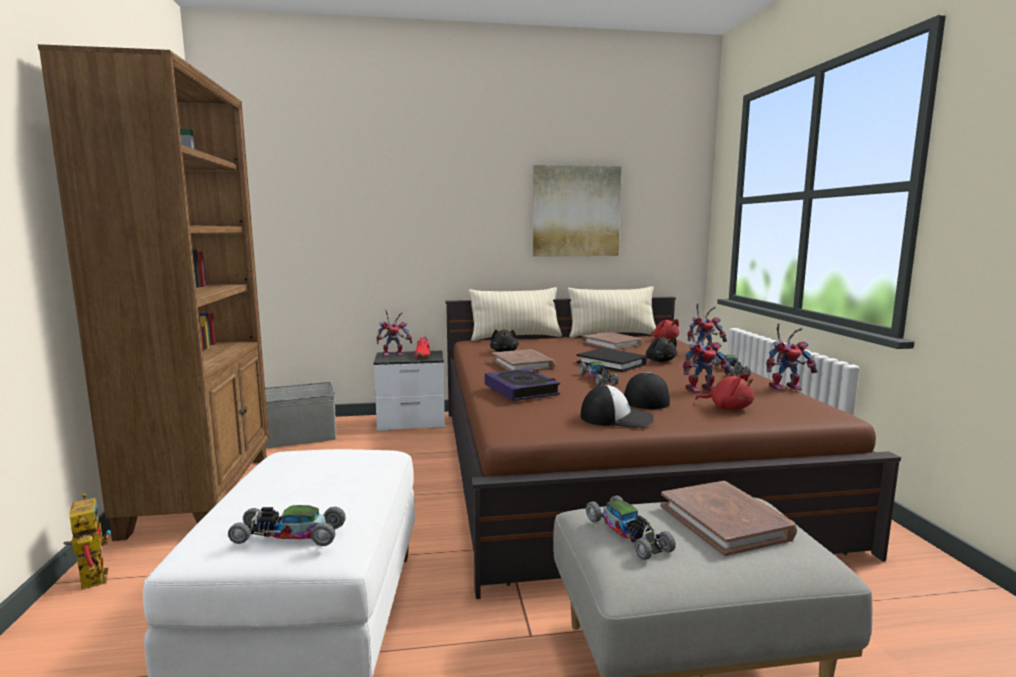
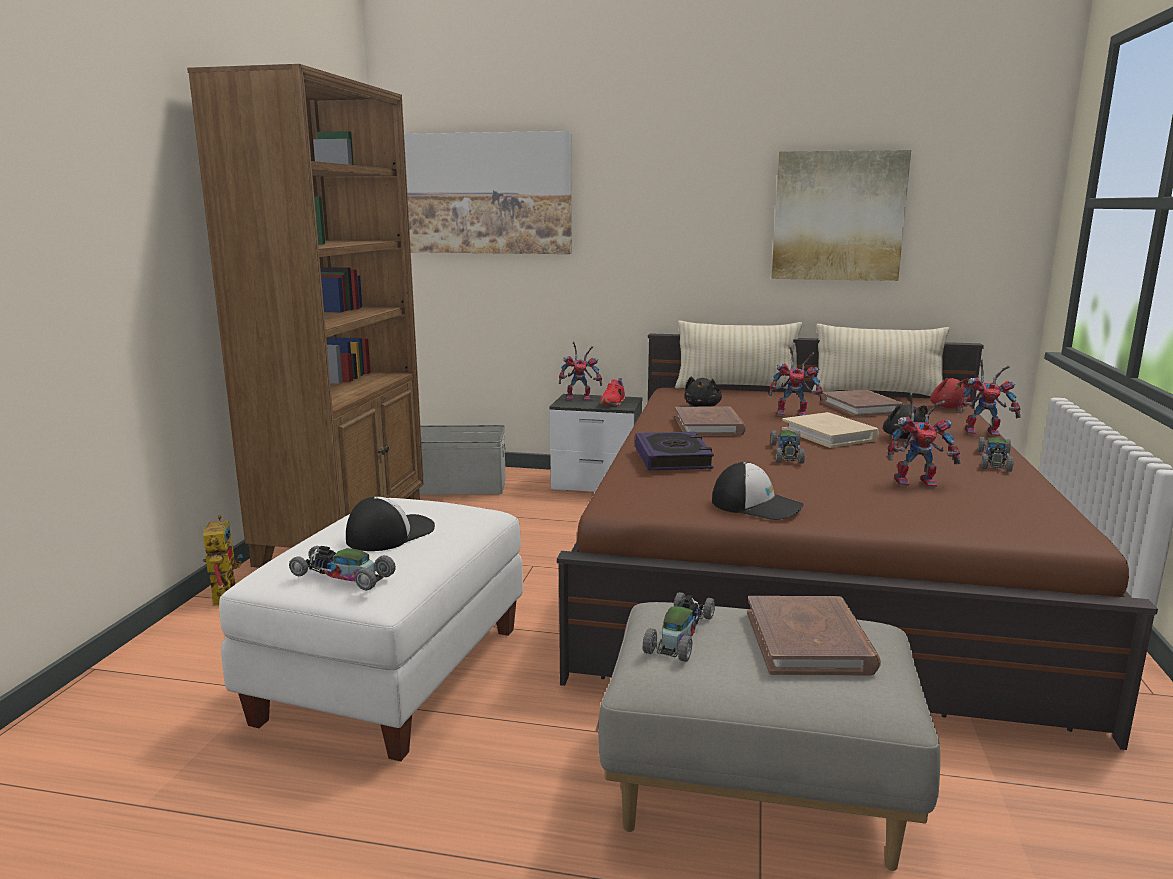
camera: 20 degrees right, 5 degrees up
(305, 193) = (487, 194): none -> picture
(612, 363) = (829, 434): black book -> beige book
(628, 534) = (681, 634): toy car -> toy car turned 150 degrees counterclockwise
(646, 399) = (822, 487): cap -> cap (389, 534)
(728, 408) = (924, 510): red plush toy -> none
(786, 387) = (1050, 492): toy robot -> toy robot (794, 414)

